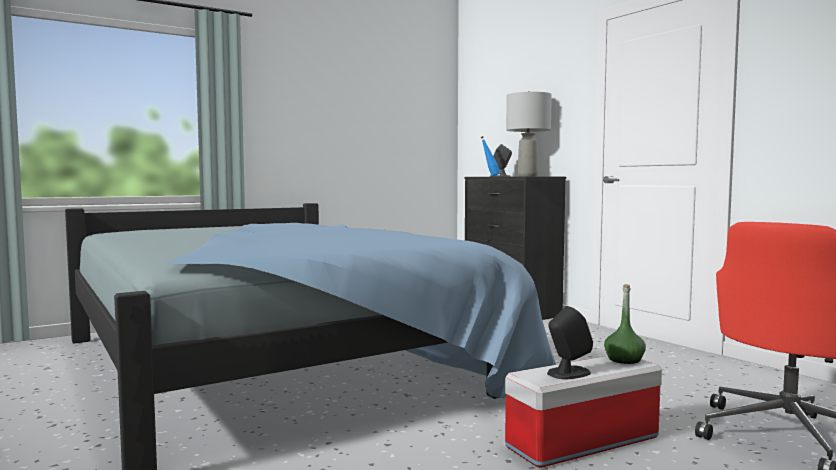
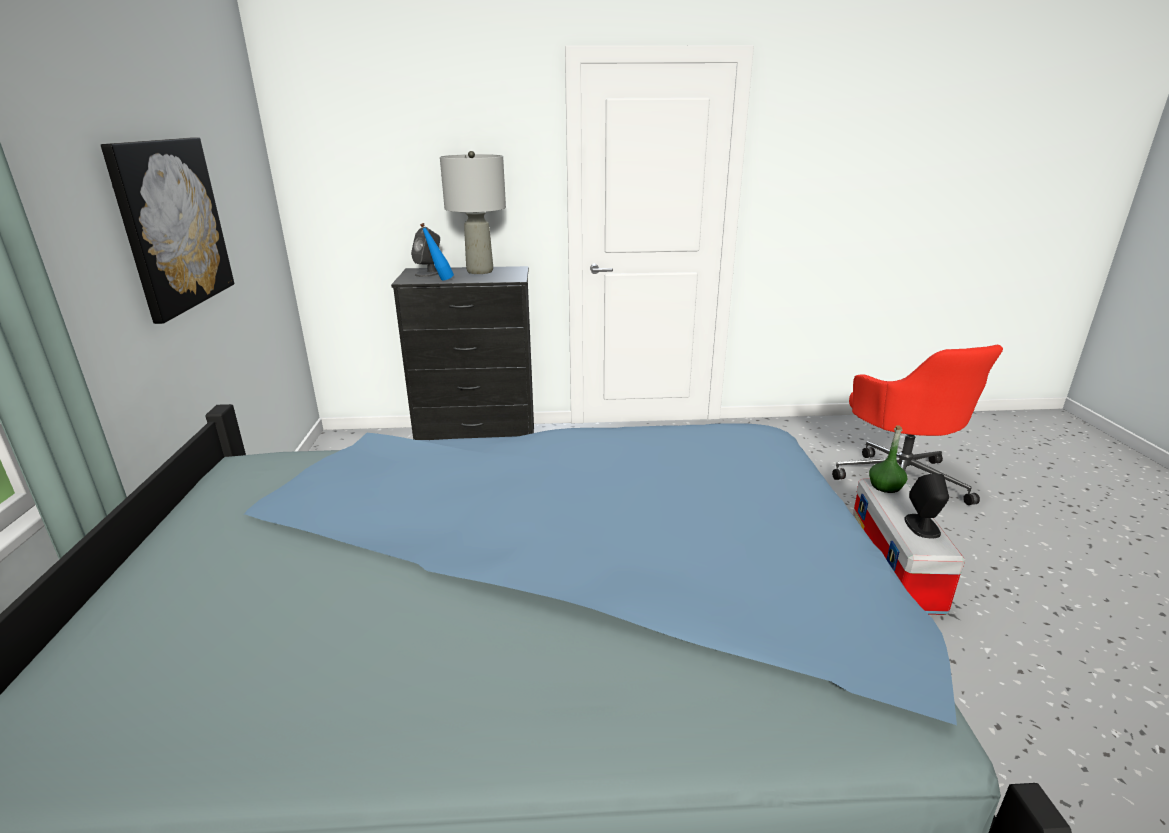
camera: 60 degrees left, 20 degrees up
(346, 125) = (172, 225): none -> picture

